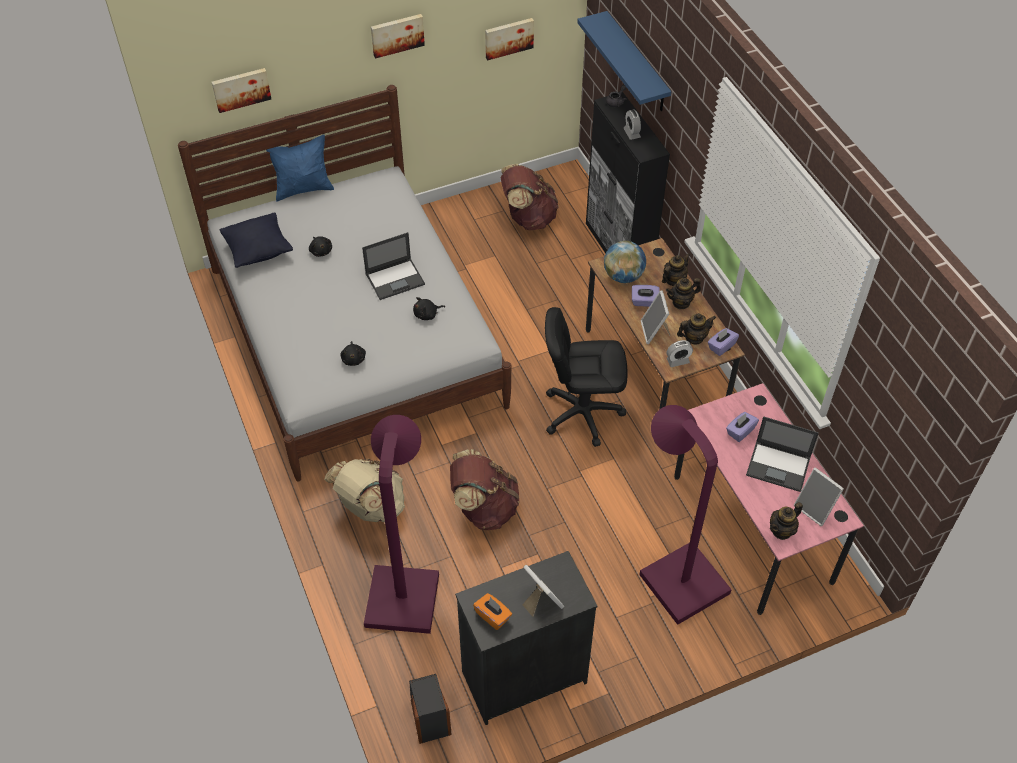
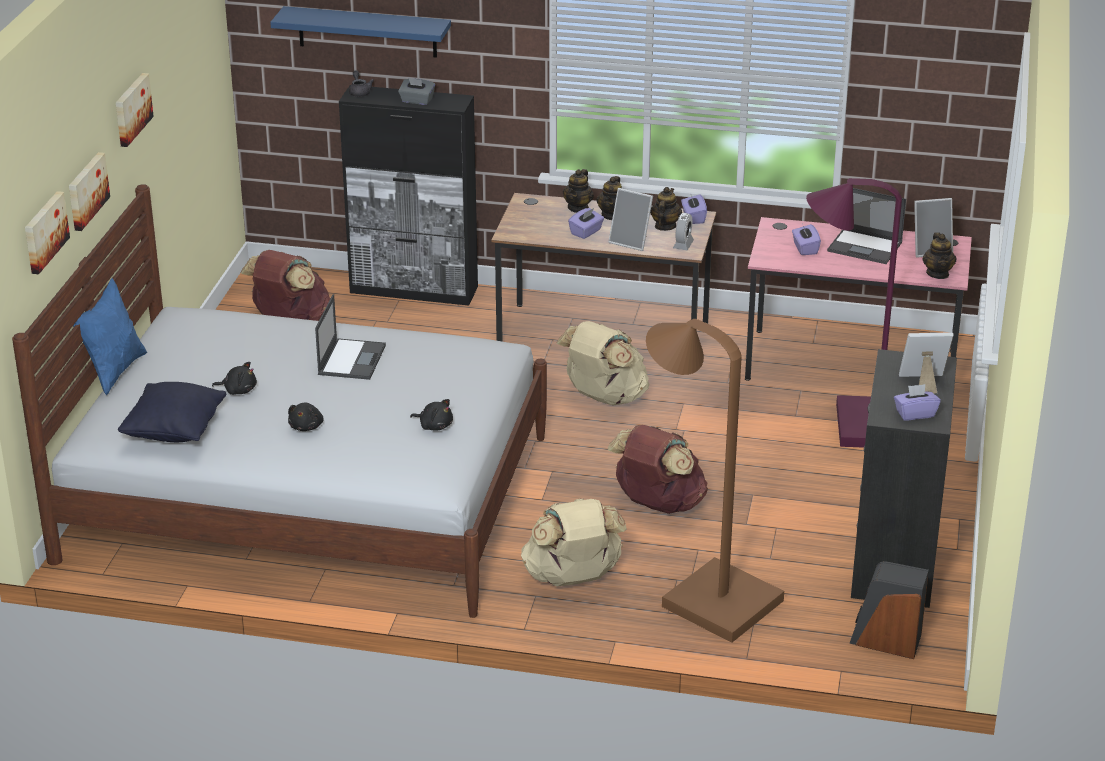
camera: 55 degrees left, 20 degrees down
(404, 588) = (708, 596): purple floor lamp -> brown floor lamp
(427, 314) = (431, 360): black plush toy -> black plush toy (307, 426)
(493, 616) = (915, 414): orange tissue box -> purple tissue box
(508, 37) = (193, 91): picture -> picture (86, 191)
(582, 413) = (604, 398): black office chair -> beige backpack
(623, 276) = (538, 229): globe -> none
(632, 133) = (417, 101): alarm clock -> grey tissue box
(673, 280) = (578, 208): teapot -> teapot turned 150 degrees counterclockwise
(779, 466) = (865, 247): laptop -> laptop turned 60 degrees clockwise

